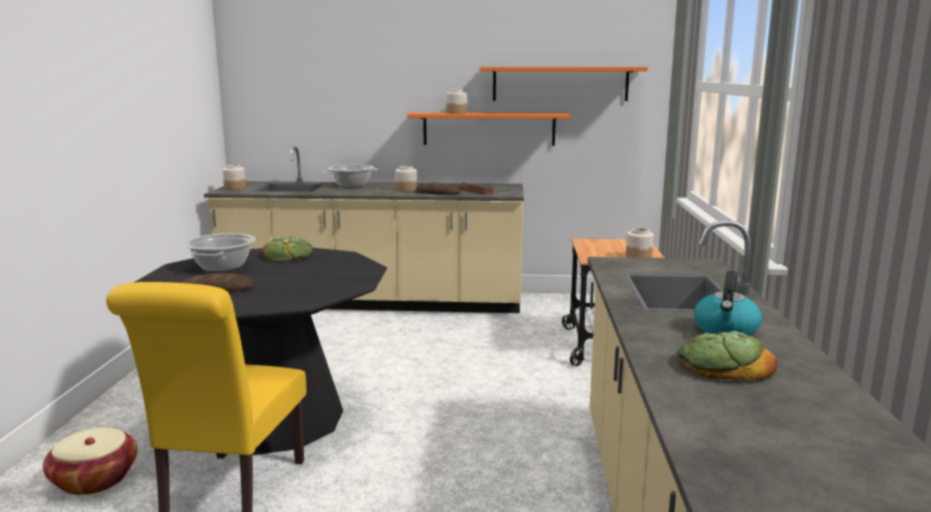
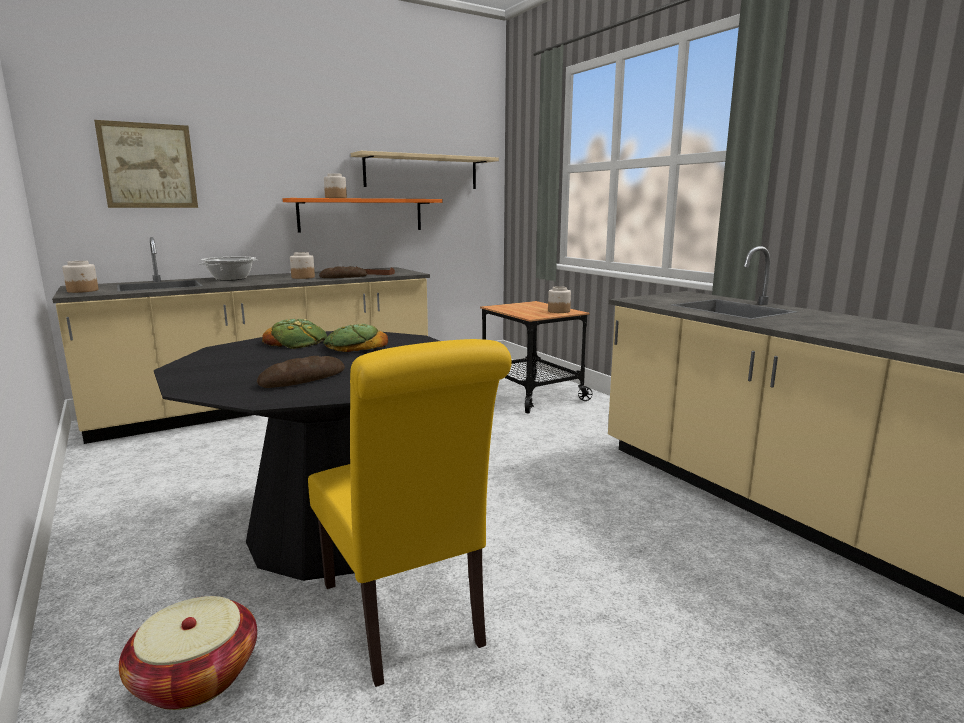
camera: 35 degrees left, 0 degrees up
(222, 267) = (245, 360): cooking pot -> none
(303, 86) = (148, 166): none -> picture
(560, 84) = (421, 172): orange shelf -> beige shelf
(723, 365) = (893, 336): bread -> bread (355, 346)
(726, 330) = (828, 321): kettle -> none

